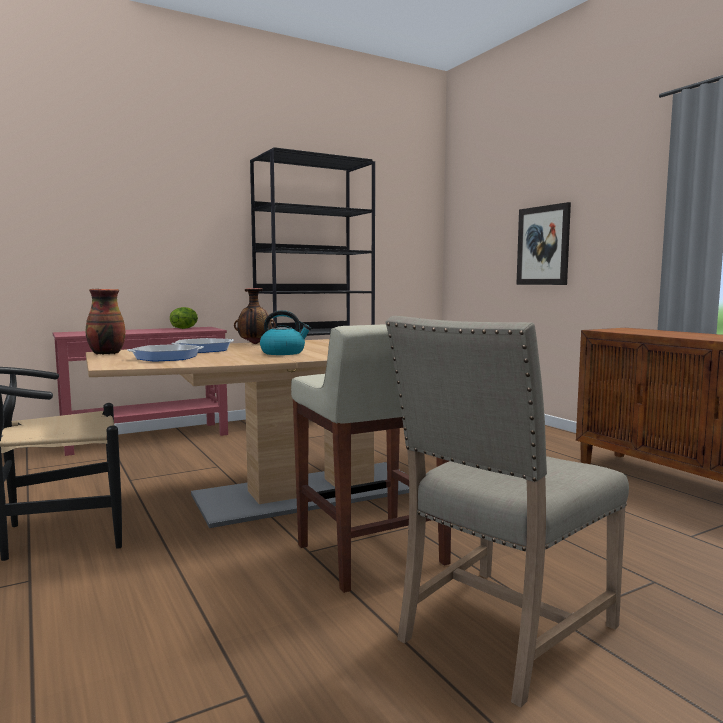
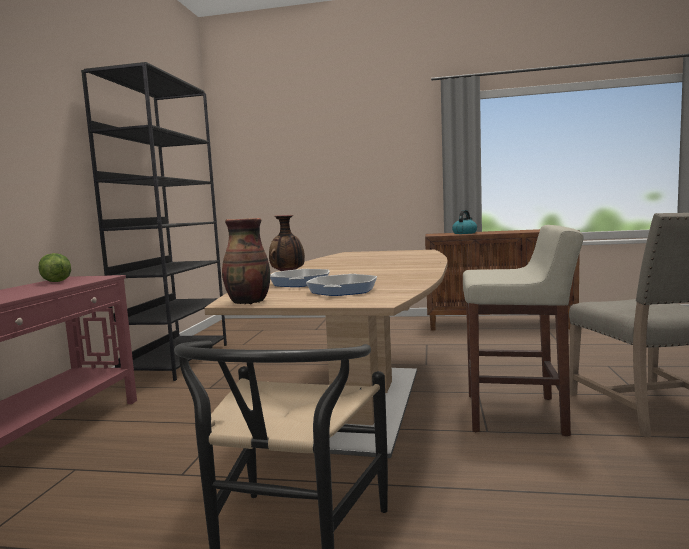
camera: 50 degrees left, 0 degrees up
(283, 353) = (378, 272): kettle -> kettle (464, 233)
(543, 245) = (333, 178): picture -> none

